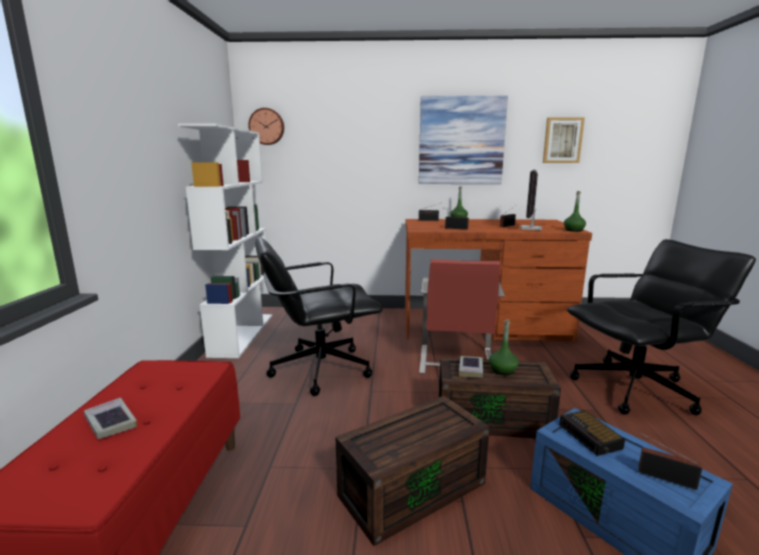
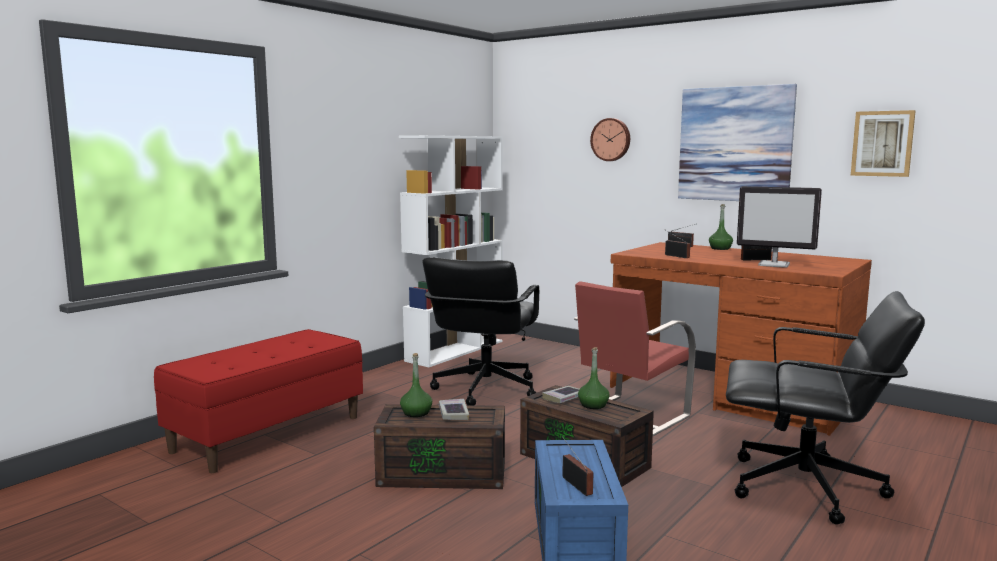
camera: 35 degrees right, 5 degrees down
(110, 422) = (255, 352): book -> book (453, 413)
(267, 126) = (521, 128): wall clock -> wall clock (611, 139)
(319, 369) = (485, 389): black office chair -> black office chair turned 90 degrees counterclockwise
(531, 228) = (774, 265): monitor -> monitor turned 120 degrees counterclockwise
(574, 230) = (826, 272): green bottle -> green bottle (416, 413)
(591, 437) = (571, 454): alarm clock -> none

